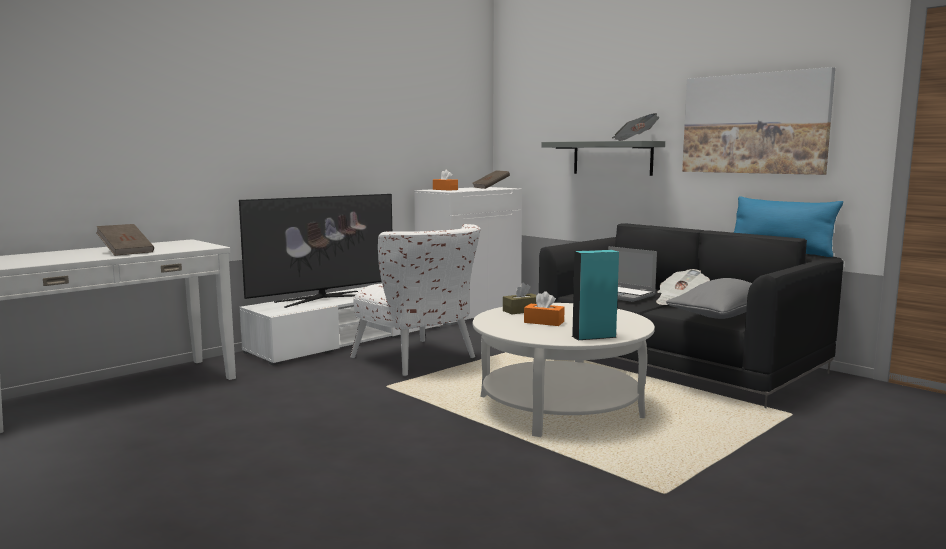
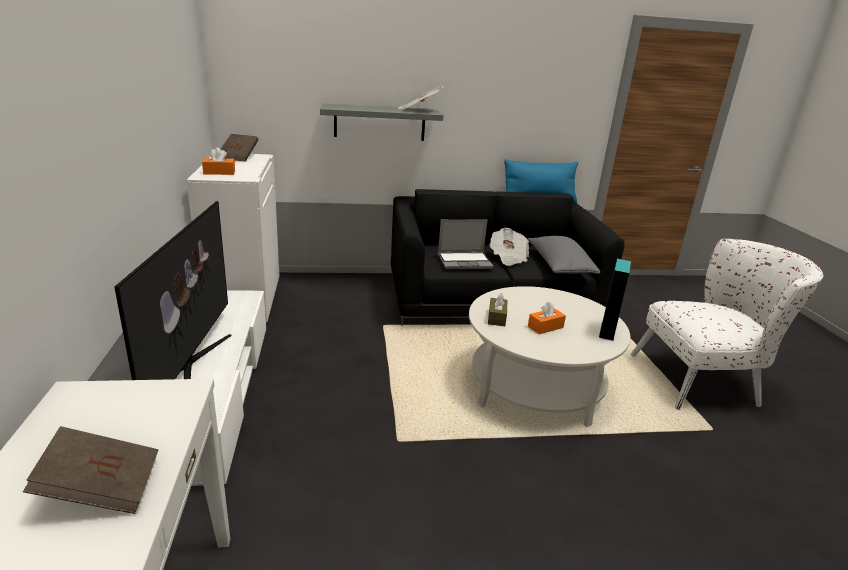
camera: 55 degrees left, 15 degrees up
(421, 360) = (348, 388): white armchair -> white armchair (705, 380)
(754, 123) = (517, 99): picture -> none

